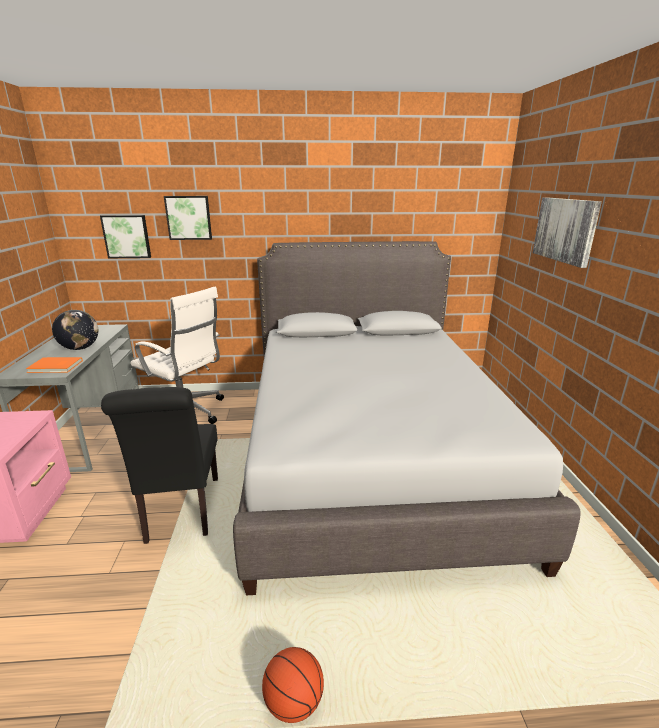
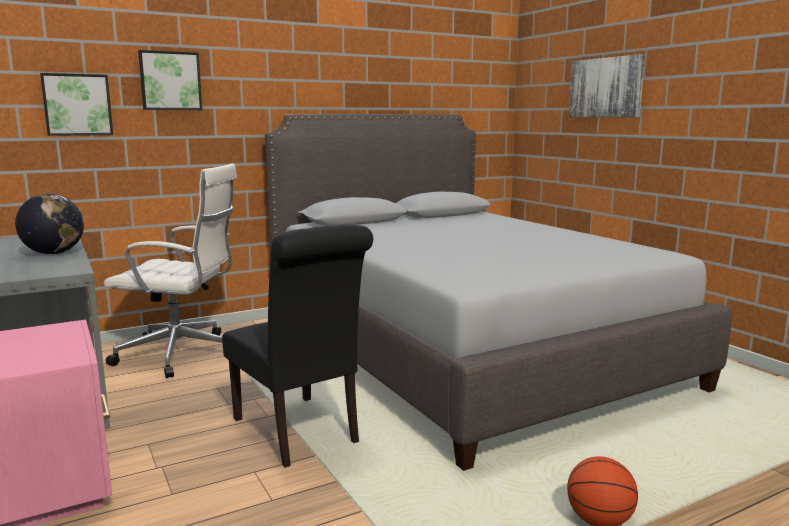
camera: 25 degrees left, 10 degrees down
(55, 367) = (54, 268): orange book -> none

